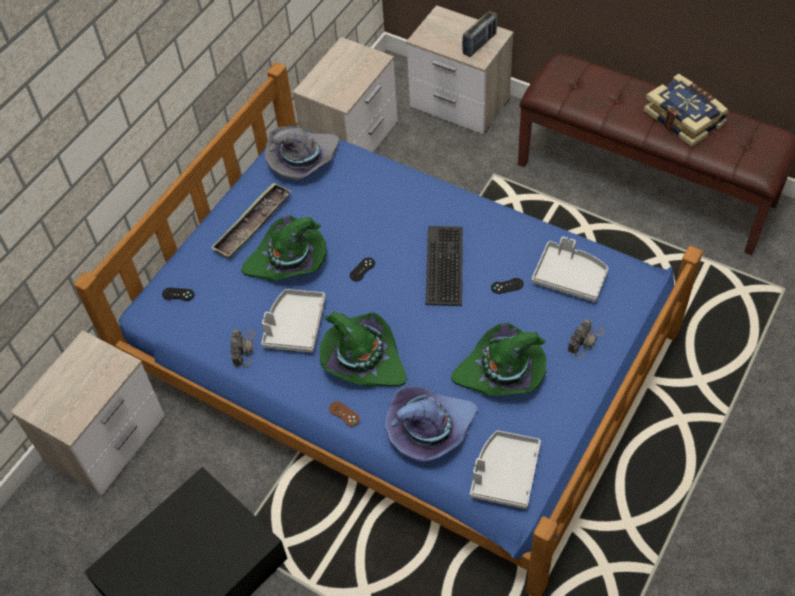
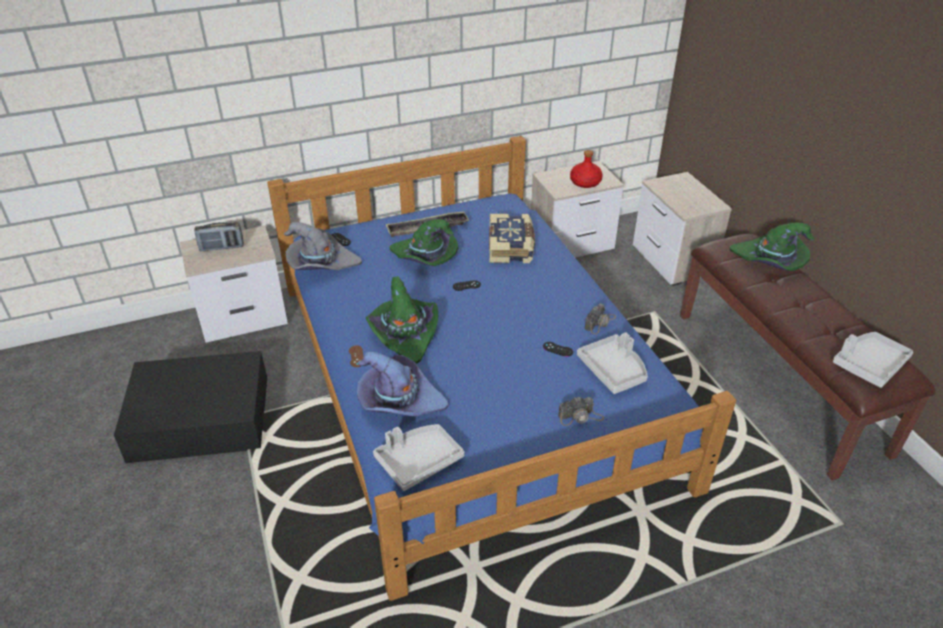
camera: 35 degrees right, 15 degrees down
(244, 348) = (342, 286): camera -> camera (600, 322)
(295, 326) = (386, 292): grey tray -> grey tray (869, 364)
(302, 160) = (499, 212): grey hat -> grey hat (321, 263)
(356, 75) = (585, 183): none -> red bottle
(445, 266) = (526, 313): keyboard -> none
(479, 44) = (696, 204): radio -> radio (222, 247)
(502, 372) = (492, 398): green hat -> green hat (770, 261)
(684, 118) = (824, 317): book -> book (511, 247)

